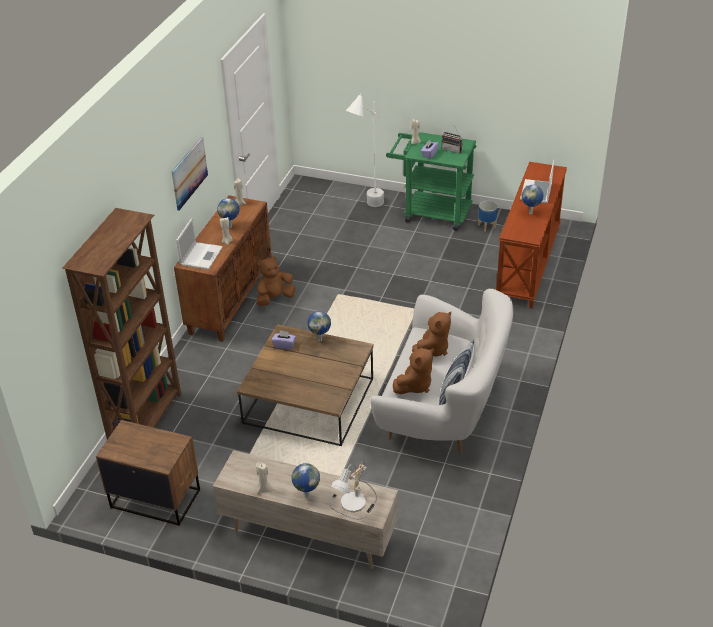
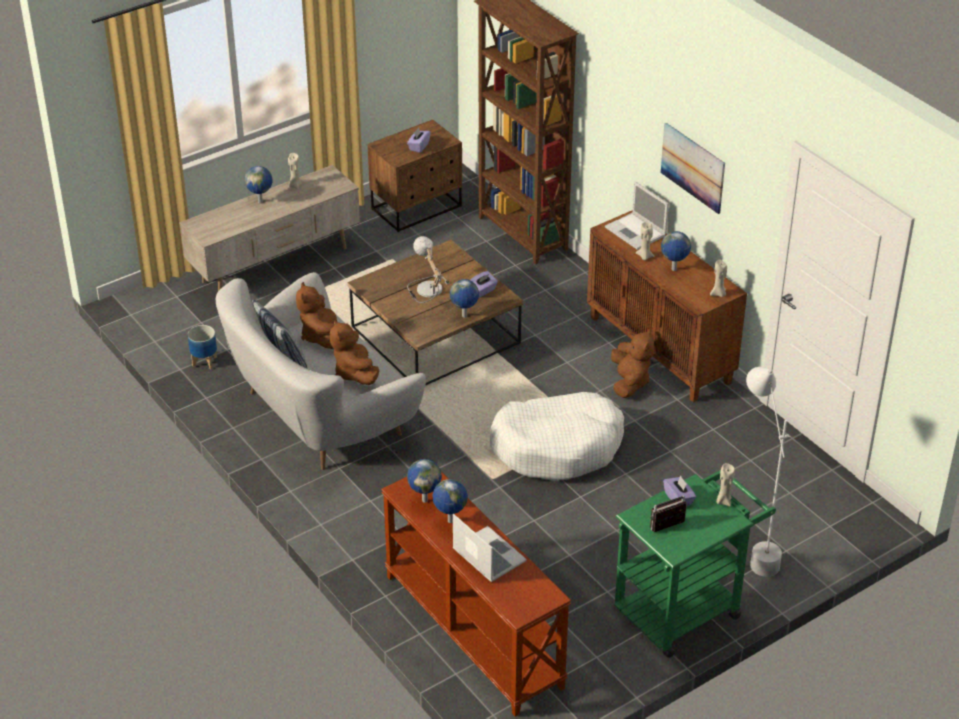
camera: 125 degrees right, 0 degrees up
(148, 440) = (418, 146): none -> purple tissue box
(354, 504) = (220, 219): table lamp -> table lamp (426, 289)
(362, 299) = (557, 447): none -> white dog bed
(487, 226) = (596, 644): planter -> planter (204, 362)
(528, 227) = (425, 500): none -> globe

